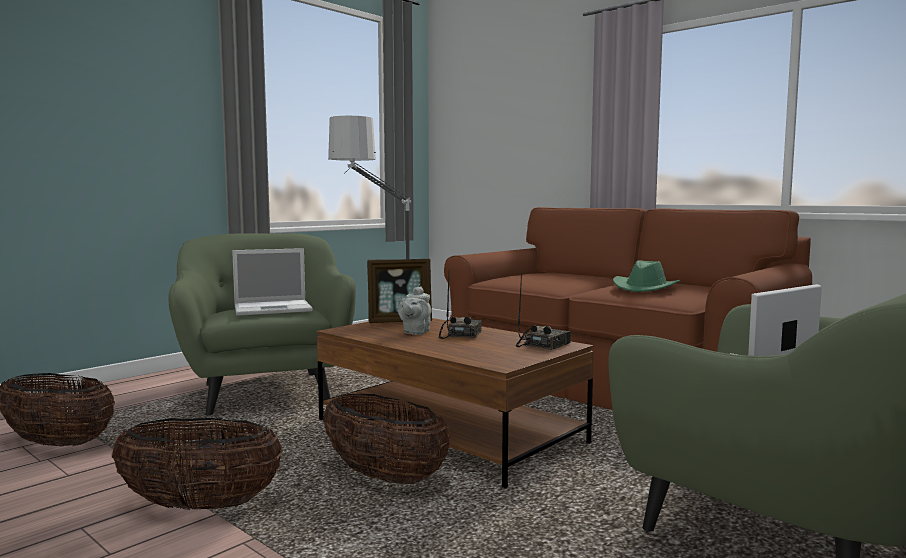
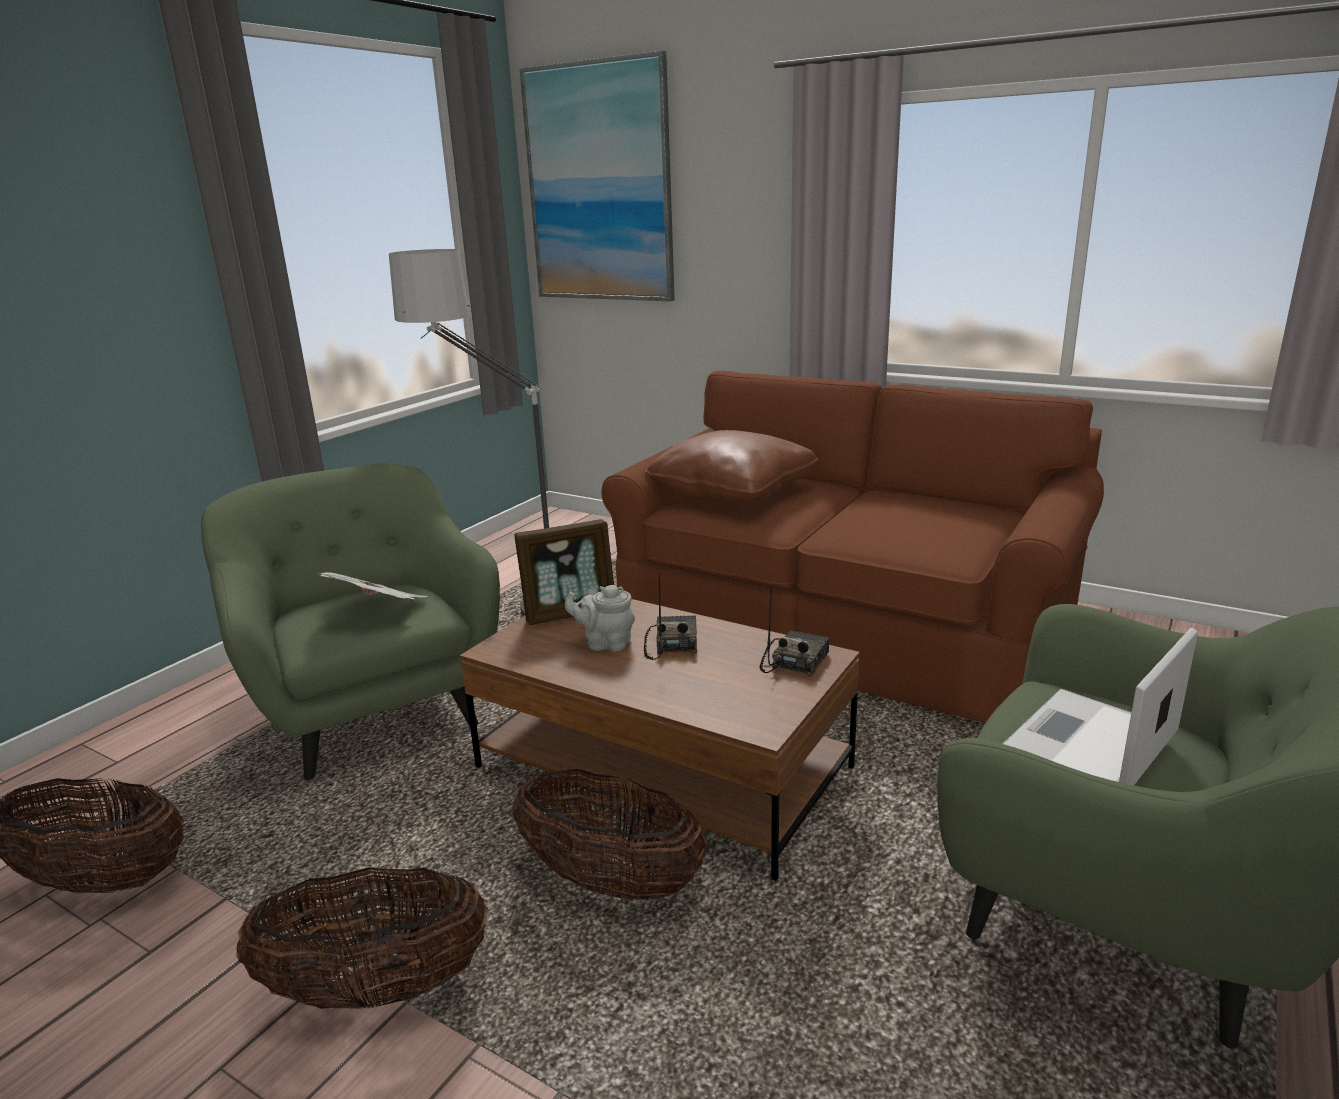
camera: 10 degrees left, 15 degrees up
(274, 308) = (378, 610): laptop -> newspaper
(415, 332) = (605, 643): grey teapot -> grey teapot turned 90 degrees clockwise
(475, 100) = (599, 184): none -> picture
(535, 276) = (732, 492): none -> brown pillow
(645, 288) = (898, 525): green hat -> none

